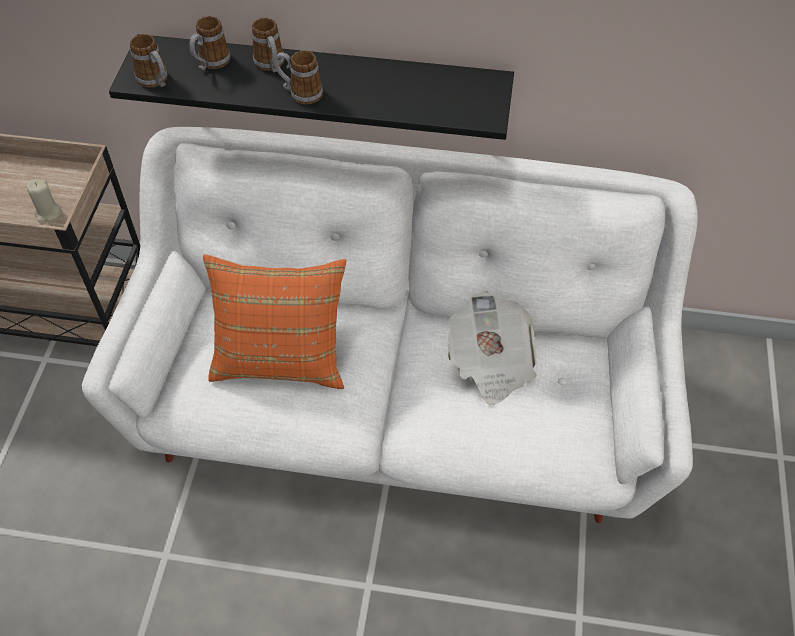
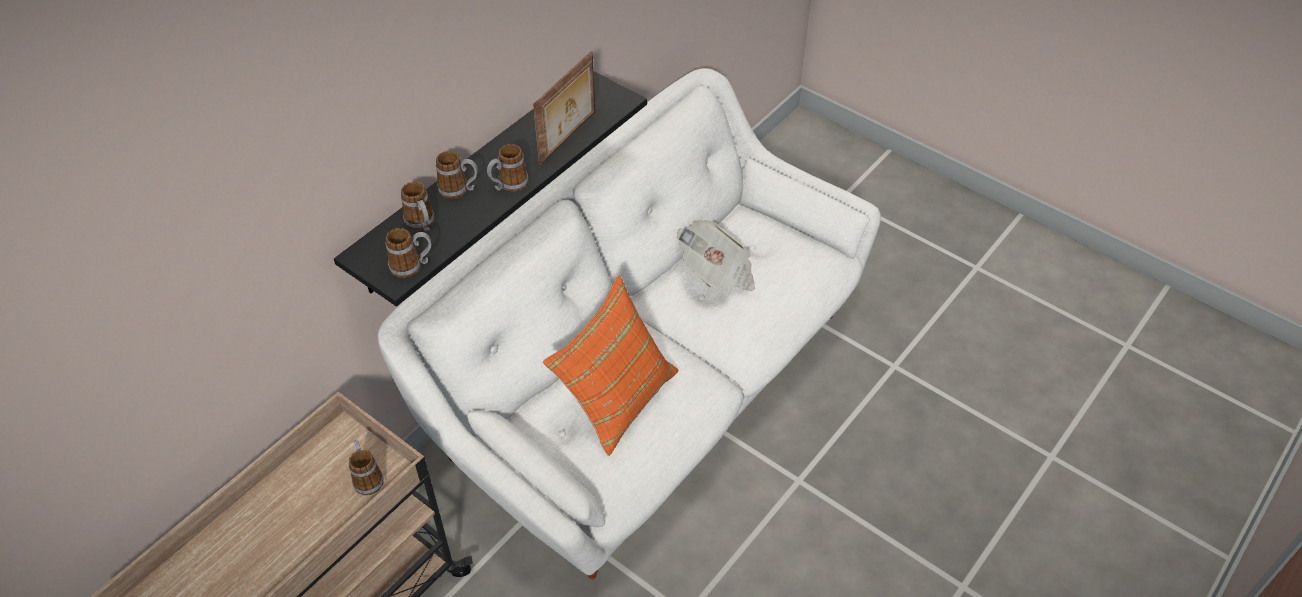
camera: 60 degrees left, 5 degrees down
(48, 213) = (367, 477): beige candle -> mug
(398, 103) = (569, 138): none -> picture frame

